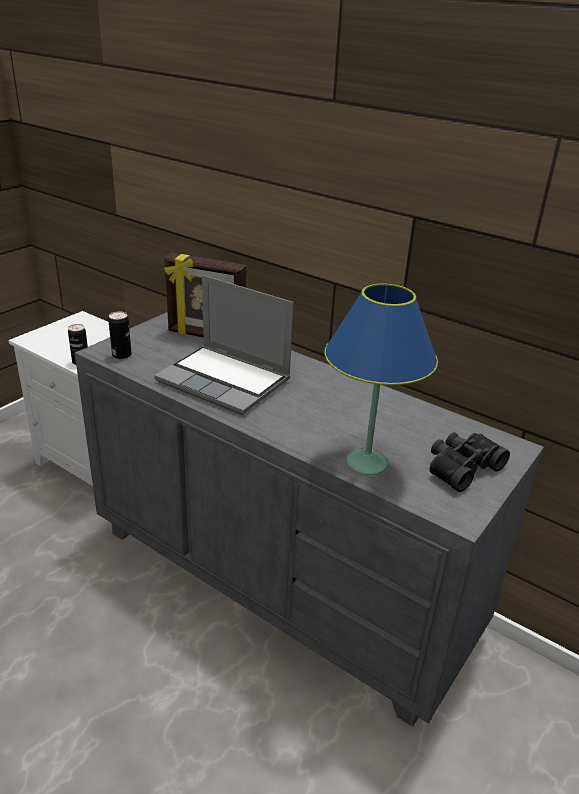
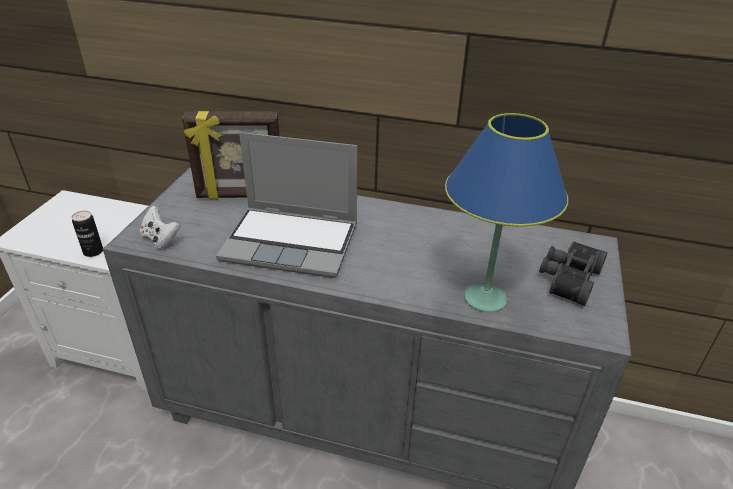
camera: 20 degrees left, 5 degrees up
(121, 355) = (160, 239): can -> white game controller

